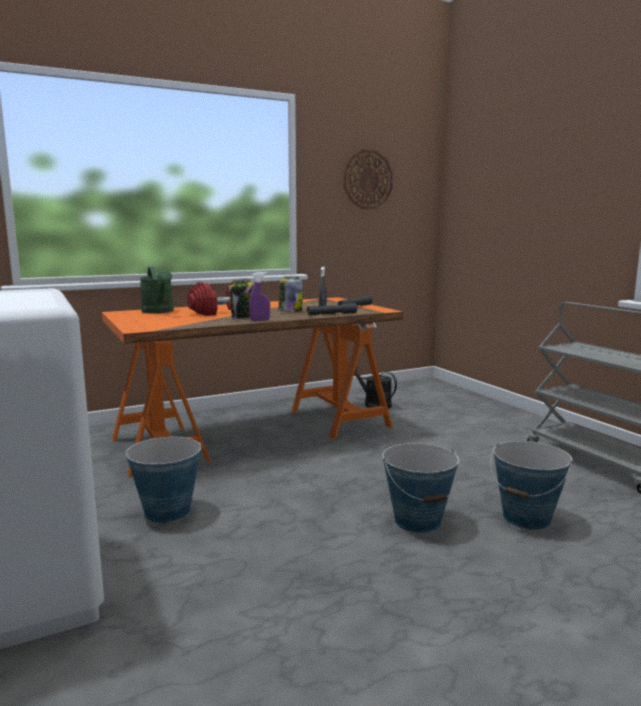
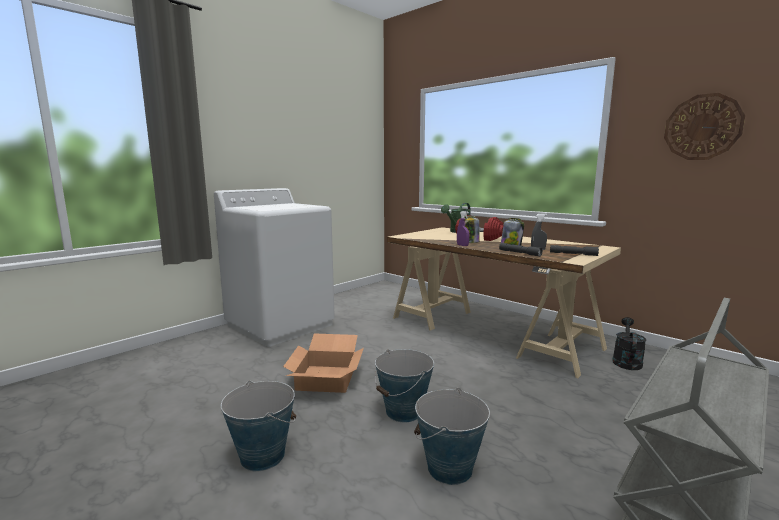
camera: 70 degrees right, 0 degrees up
(167, 512) = (362, 335): bucket -> bucket (262, 456)
(255, 432) = (490, 331): orange desk -> beige desk
(293, 565) = (325, 378): none -> cardboard box

